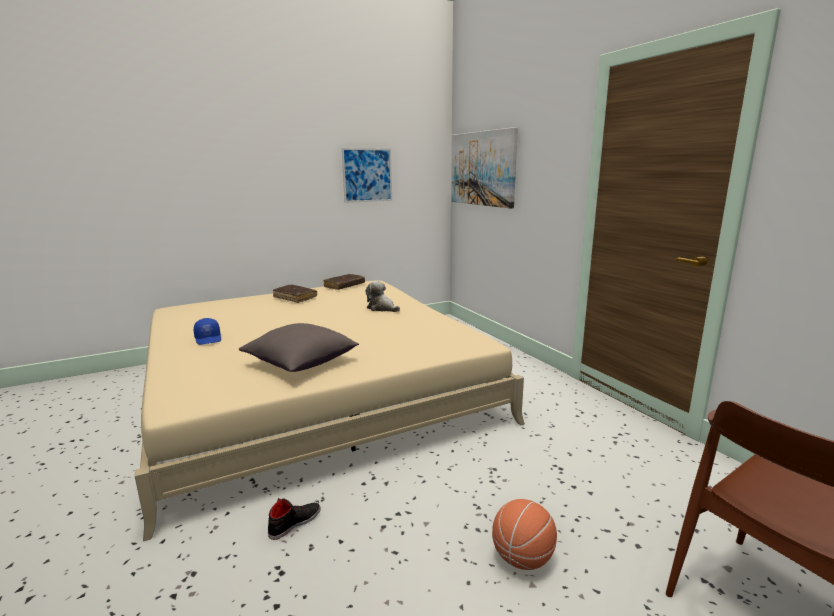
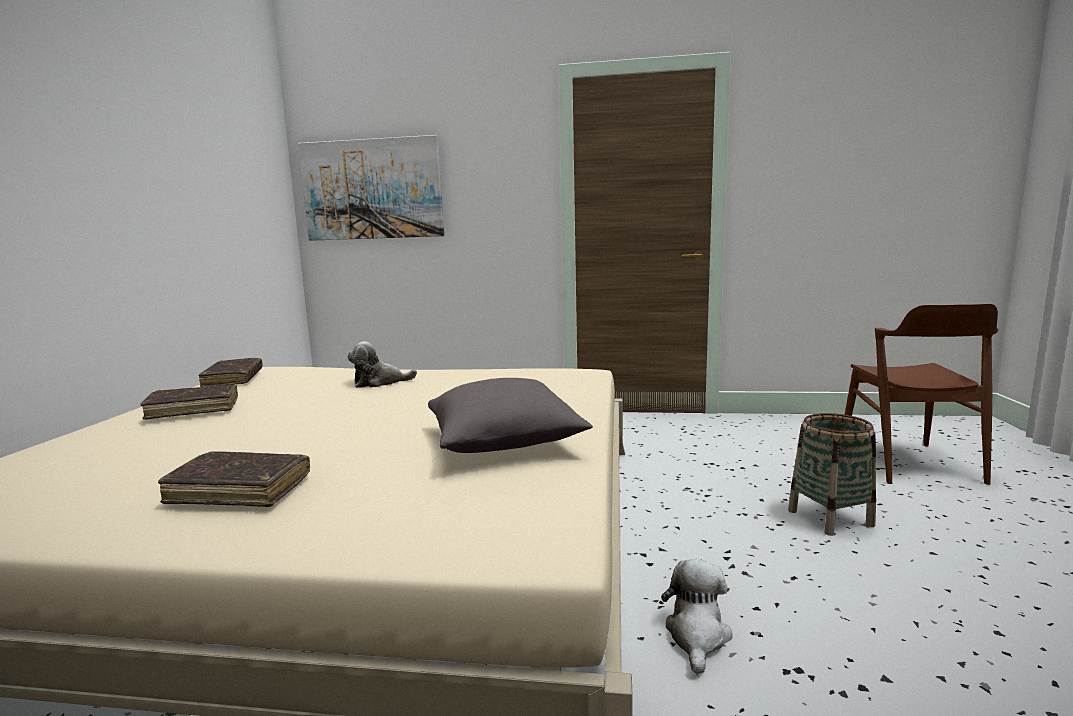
camera: 55 degrees left, 5 degrees down
(209, 339) = (240, 490): blue cap -> brown book
(294, 523) = (697, 636): black shoe -> plush toy
(367, 175) = (203, 190): picture -> none
(522, 558) = (830, 518): basketball -> basket

